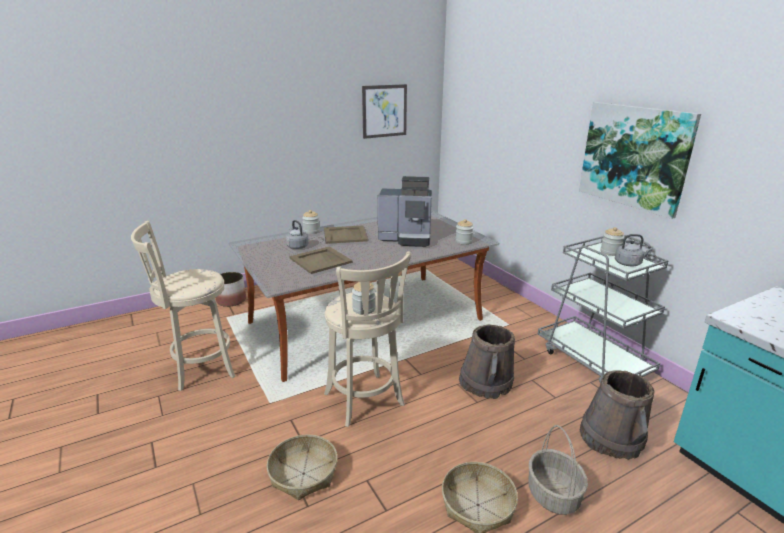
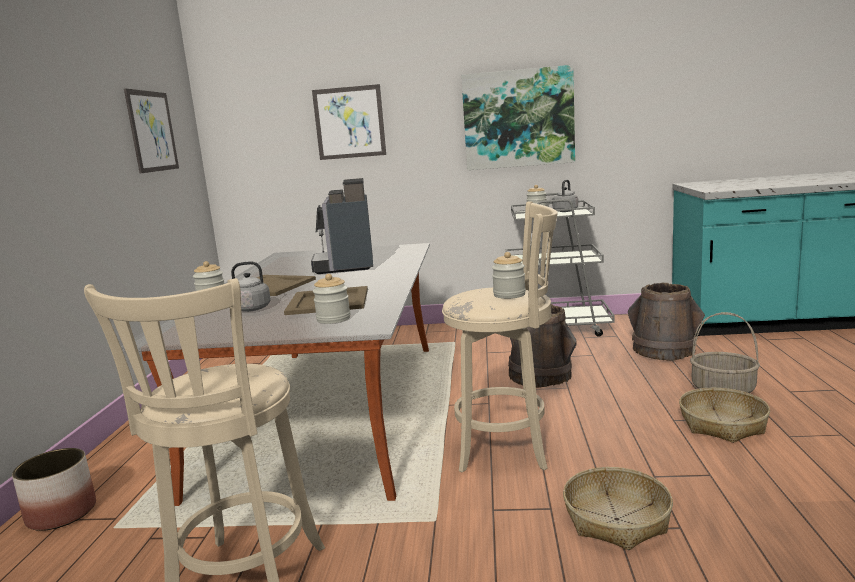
camera: 55 degrees left, 10 degrees down
(407, 238) = (347, 266): coffee machine -> coffee machine turned 135 degrees clockwise
(463, 241) = (402, 250): jar -> jar (333, 319)
(515, 124) = (349, 122): none -> picture

